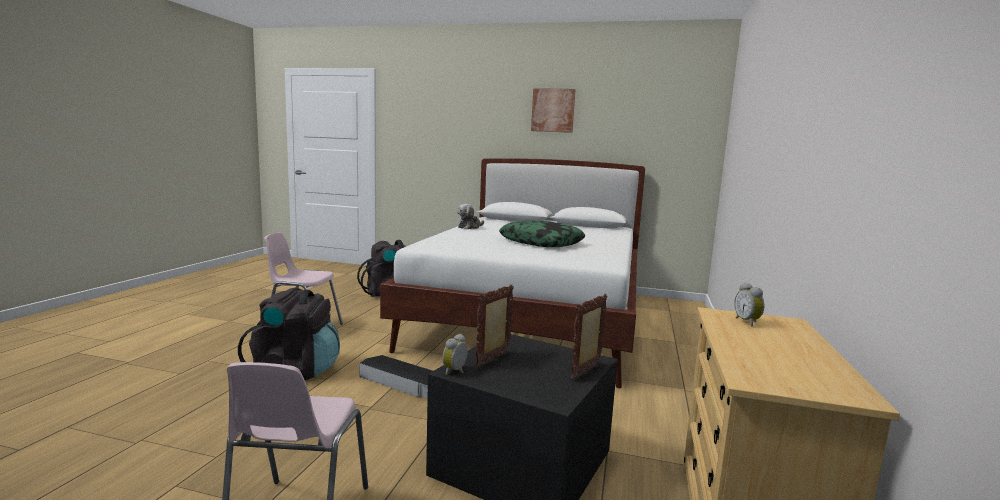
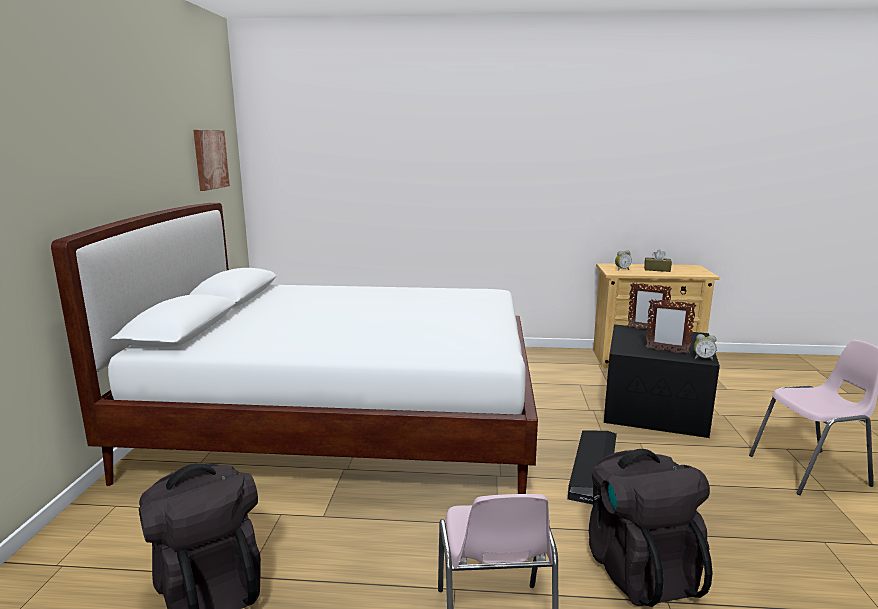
camera: 100 degrees left, 5 degrees up
(470, 227) = (300, 348): plush toy -> none
(541, 242) = (404, 310): pillow -> none
(553, 110) = (116, 127): picture -> picture (210, 159)
(772, 347) = (657, 269): none -> brown tissue box

